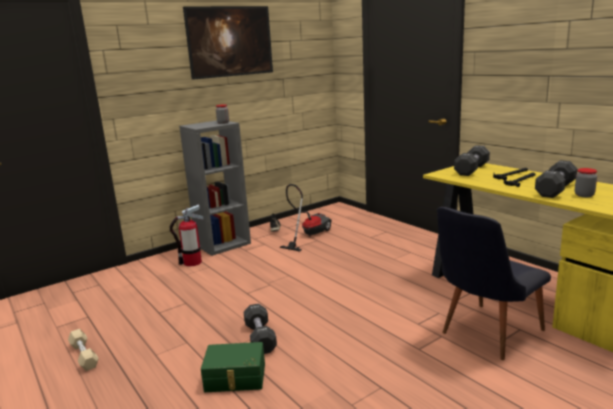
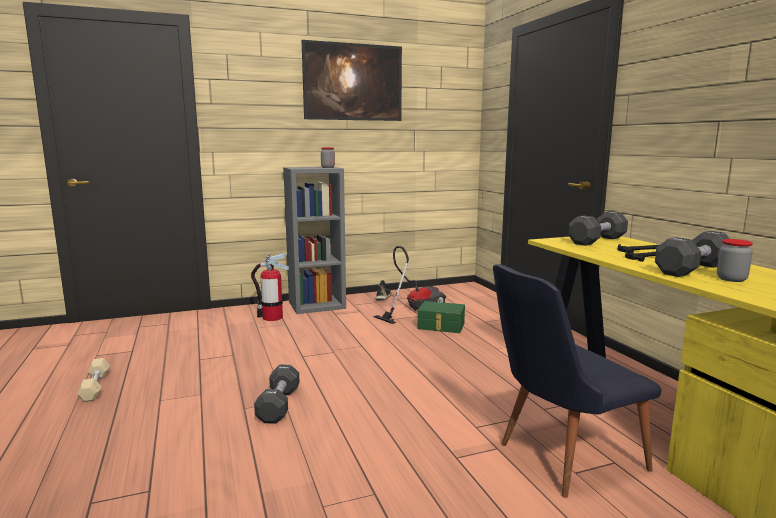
camera: 15 degrees right, 5 degrees down
(235, 378) = (217, 443): green storage box -> green storage box (441, 326)

